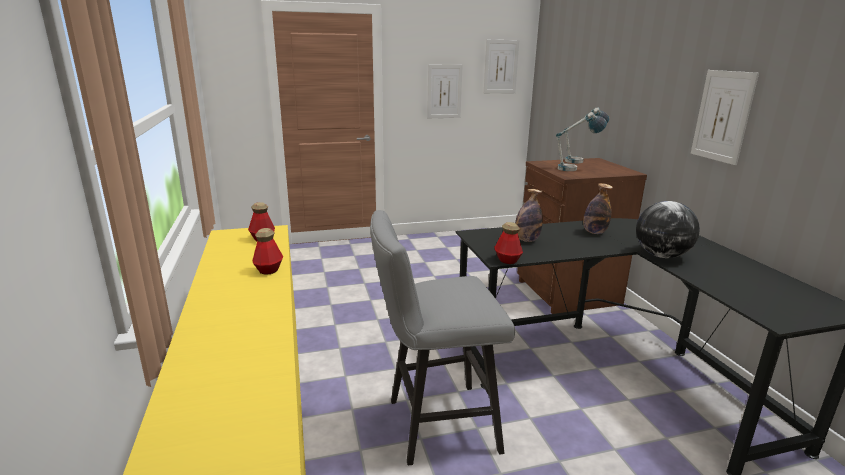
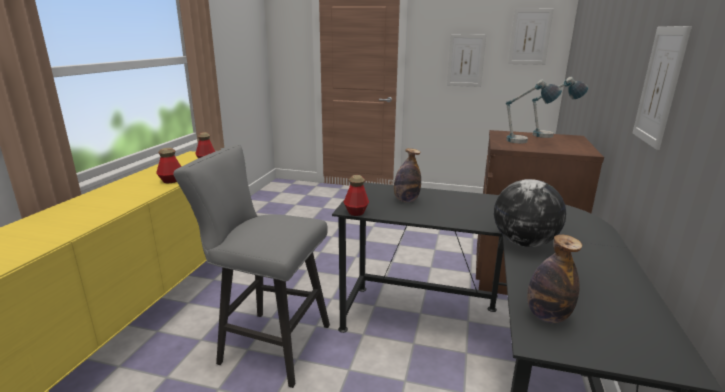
camera: 30 degrees right, 0 degrees up
(594, 232) = (489, 207): bottle -> bottle (547, 316)

